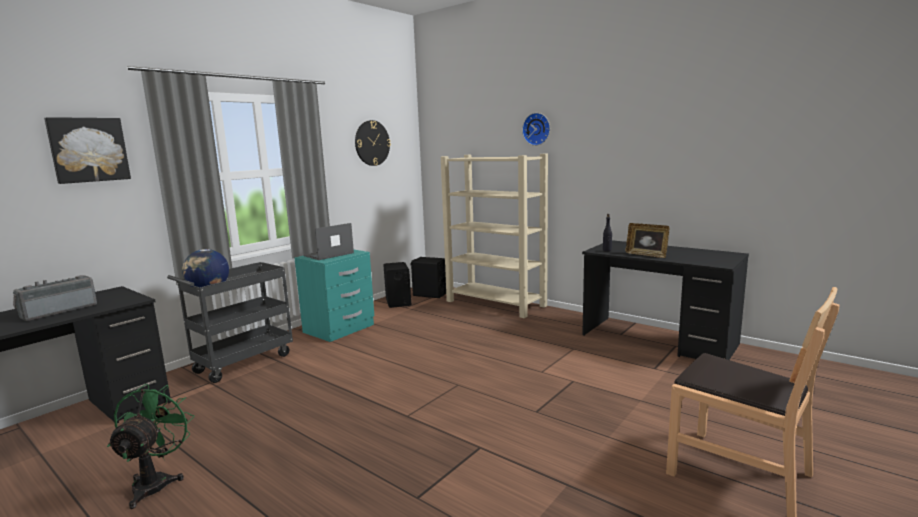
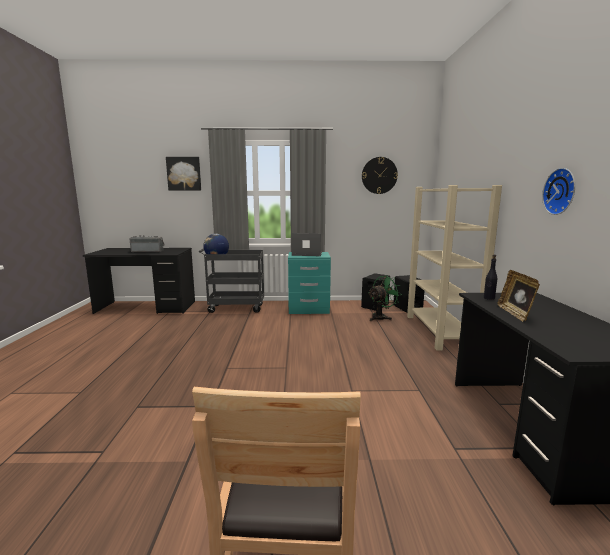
camera: 50 degrees right, 0 degrees up
(156, 482) = (116, 340): green fan -> green fan (381, 317)
(537, 129) = (499, 158): wall clock -> wall clock (561, 191)

